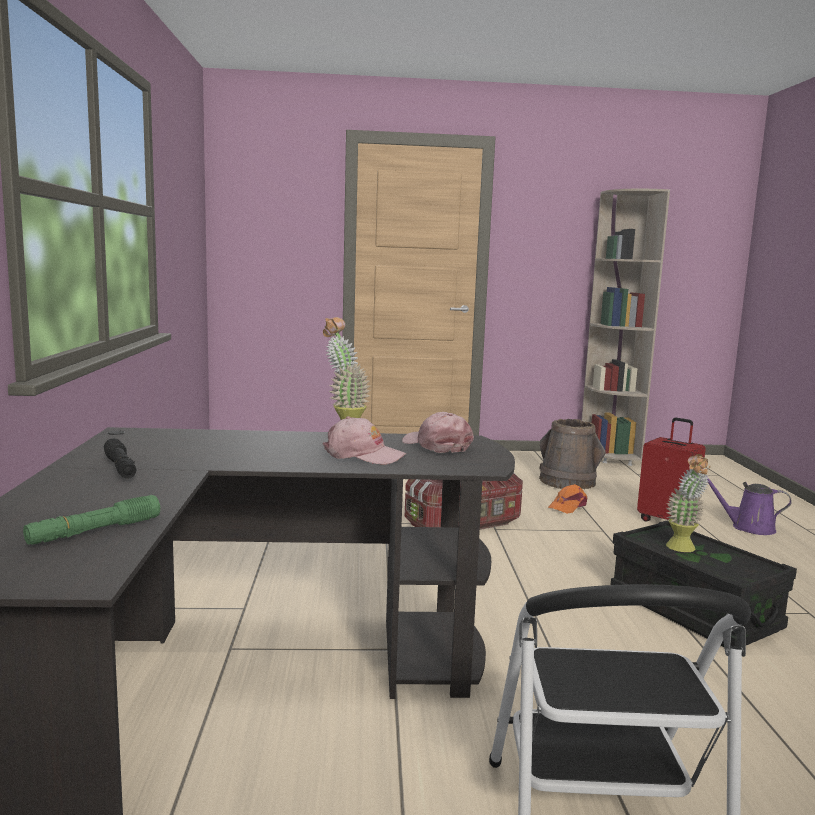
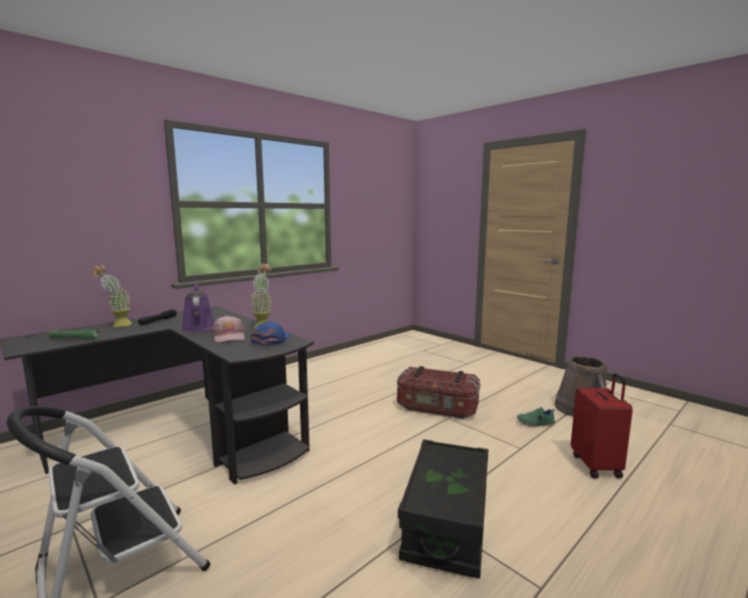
camera: 50 degrees right, 0 degrees up
(437, 445) = (271, 340): pink cap -> blue cap
(568, 506) = (535, 424): orange cap -> green shoe
(610, 460) = (670, 406): beige bookcase -> none
(683, 550) = (442, 470): potted plant -> potted plant (117, 325)
(748, 527) = (677, 506): purple watering can -> purple watering can (198, 327)

